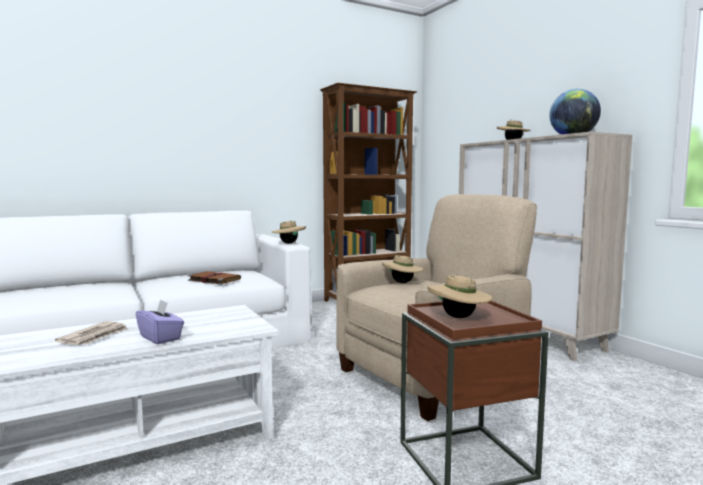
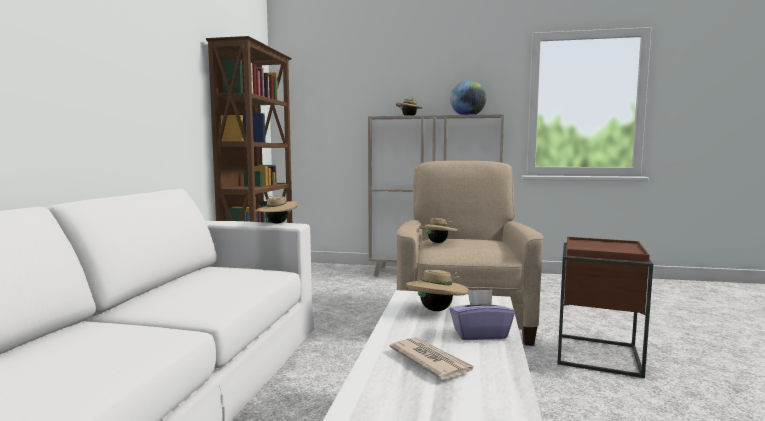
camera: 50 degrees left, 0 degrees up
(213, 280) = (226, 283): brown book -> none
(459, 317) = (609, 249): beige hat -> beige hat (437, 310)

